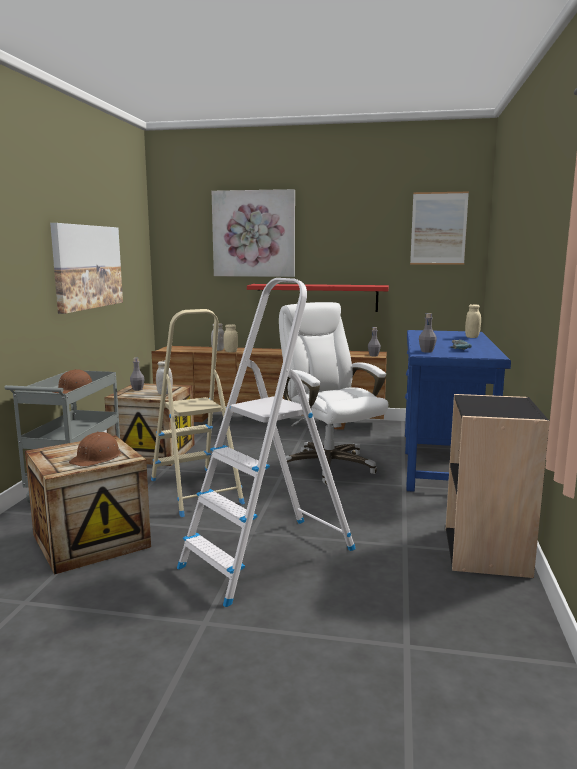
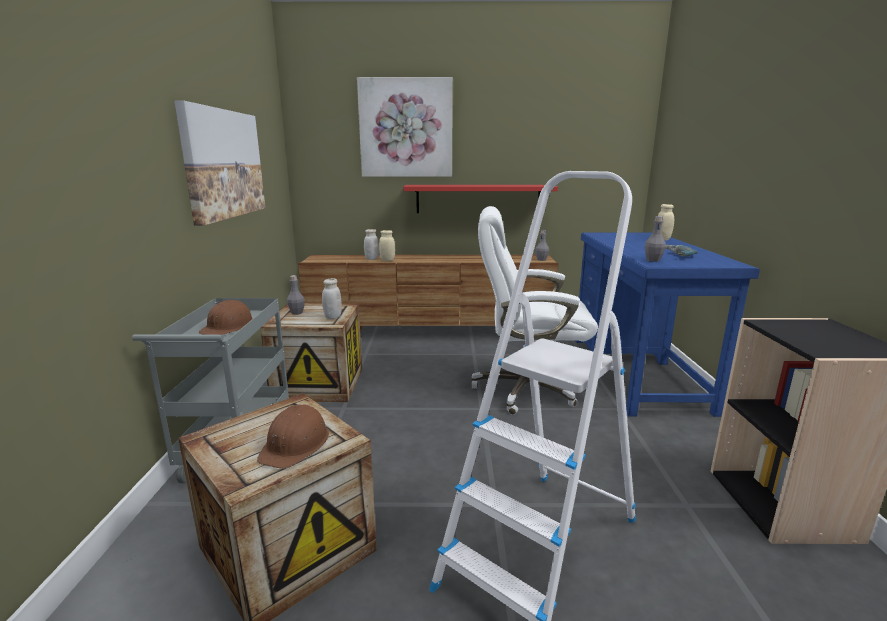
camera: 10 degrees left, 5 degrees up
(195, 490) = (392, 438): beige step ladder -> none
(330, 467) = (527, 389): white office chair -> white office chair turned 45 degrees counterclockwise
(438, 228) = (605, 123): picture -> none

